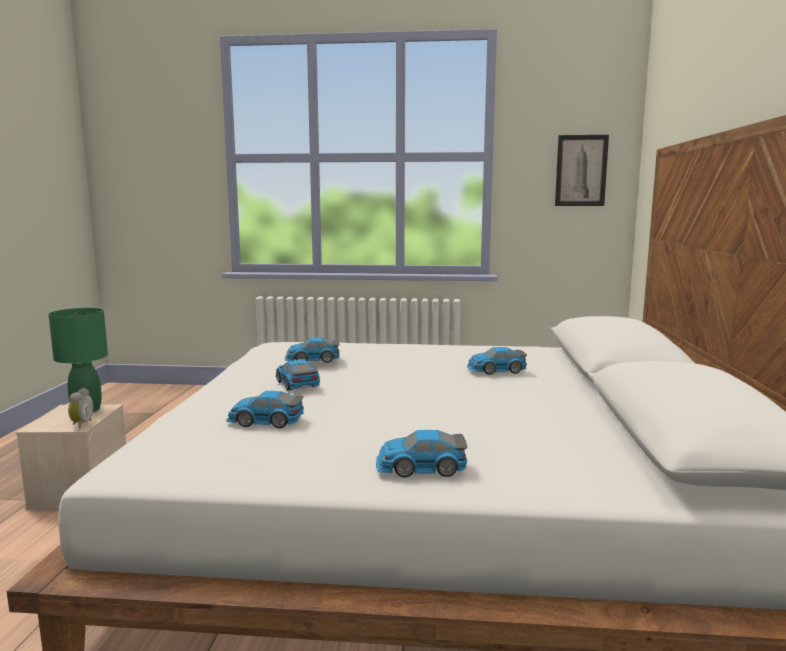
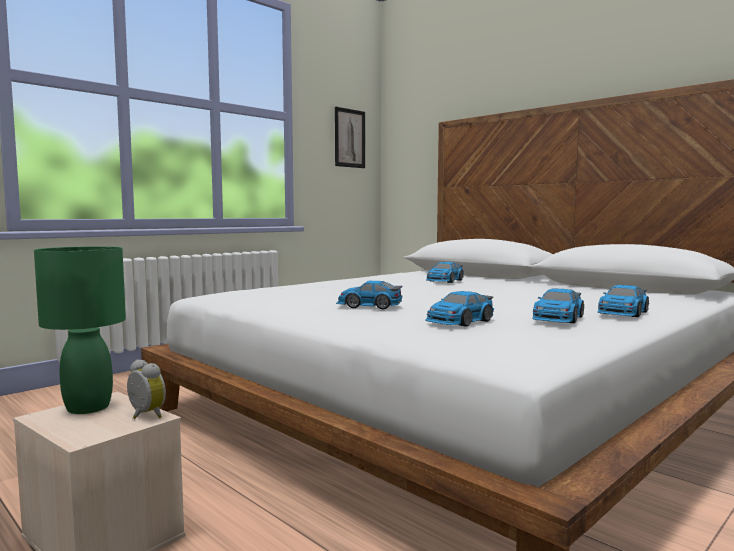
camera: 50 degrees left, 5 degrees down
(312, 360) = (316, 293): toy car -> toy car (558, 319)

